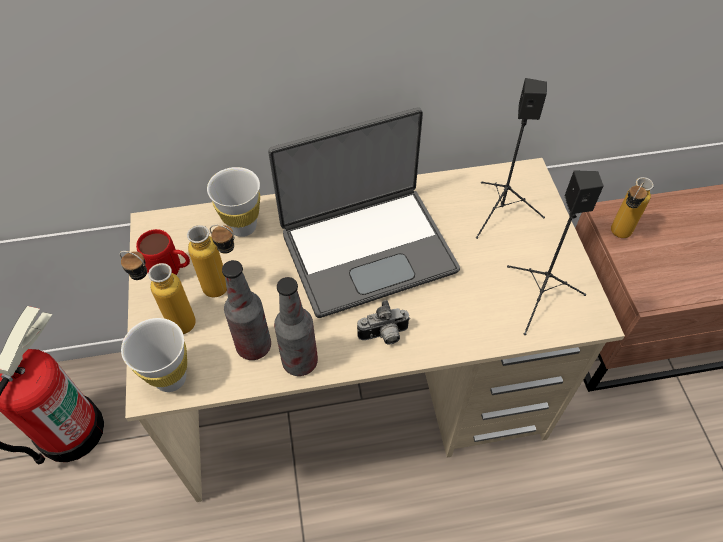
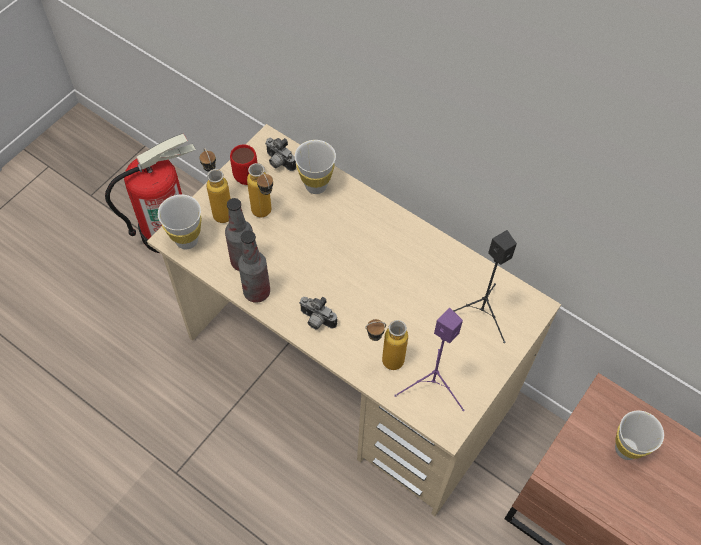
camera: 45 degrees right, 5 degrees up
(183, 235) = (278, 162): none -> camera
(367, 249) = (369, 262): laptop -> none
(539, 298) = (431, 385): black speaker -> purple speaker
(617, 236) = (589, 414): bottle -> bottle (383, 361)
(665, 237) = (626, 449): none -> white cup

